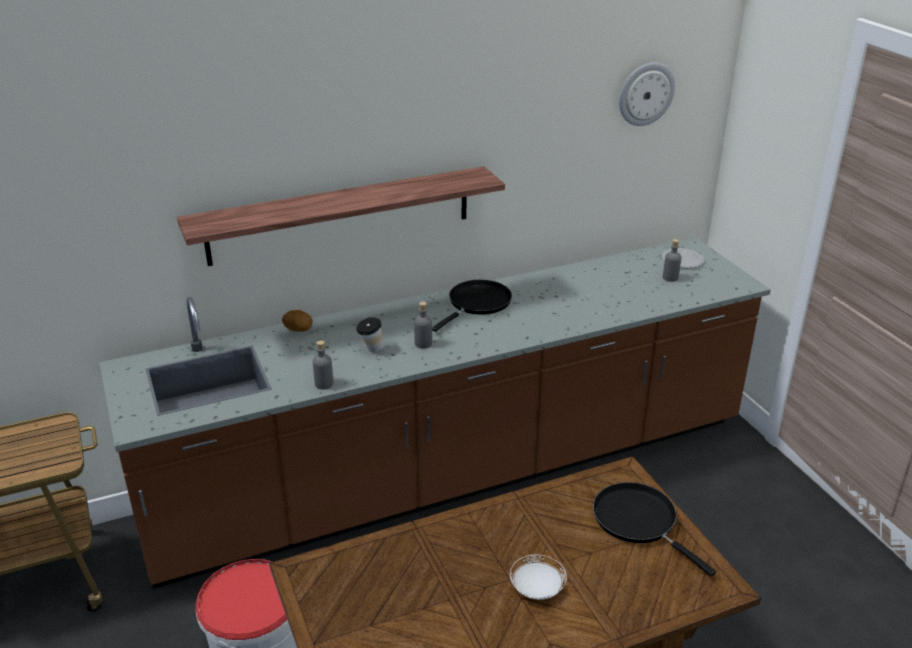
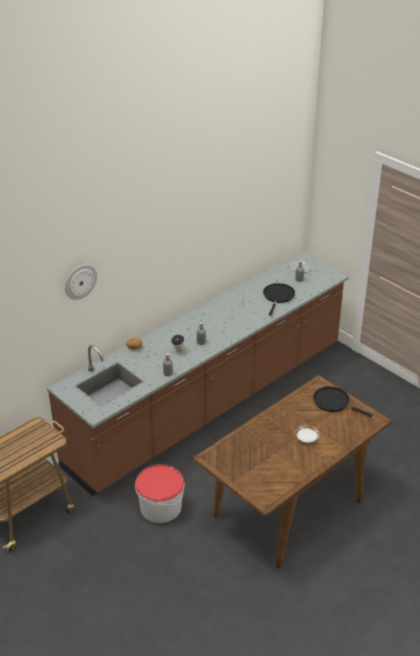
camera: 20 degrees left, 5 degrees up
(340, 215) = (147, 285): shelf -> none
(477, 304) = (213, 314): black frying pan -> black frying pan (278, 296)
(645, 94) = (274, 189): wall clock -> wall clock (80, 281)

